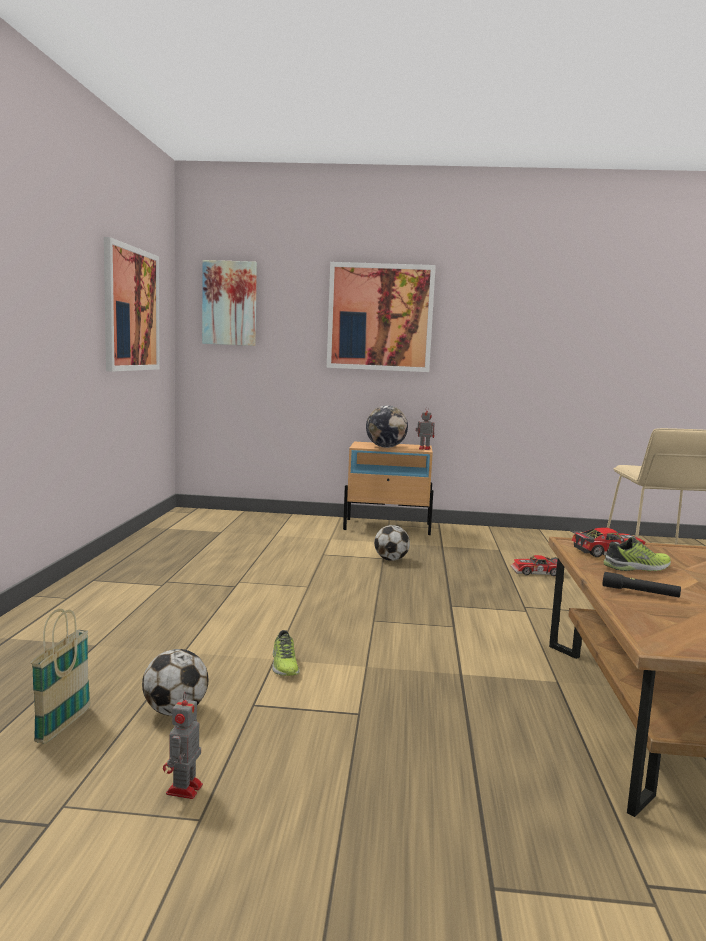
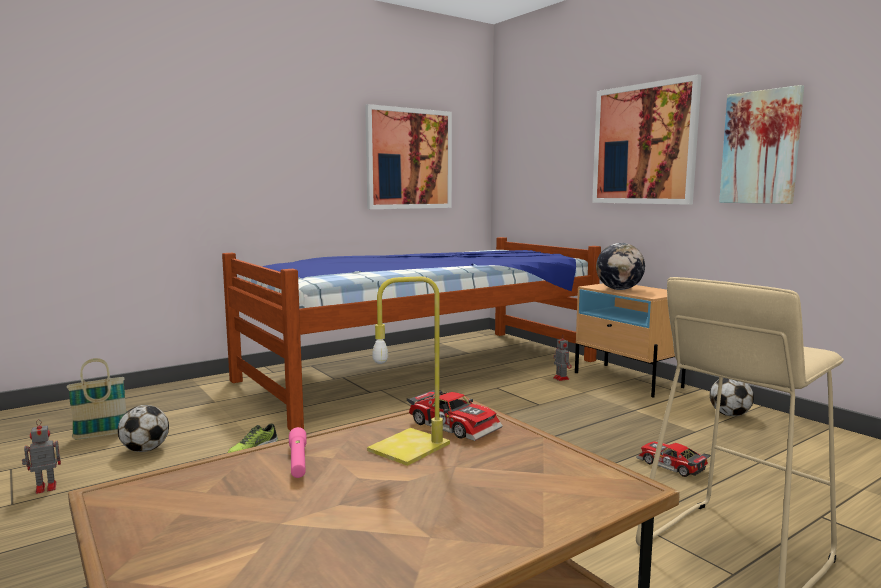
camera: 50 degrees right, 0 degrees up
(223, 556) = (421, 370): none -> bed
(229, 303) = (525, 145): picture -> picture (760, 147)
(391, 559) = (542, 407): football -> football (729, 415)
(423, 449) = (658, 295): toy robot -> toy robot (560, 378)
(637, 568) = (409, 446): shoe -> yellow table lamp
(640, 592) = (298, 460): black flashlight -> pink flashlight

